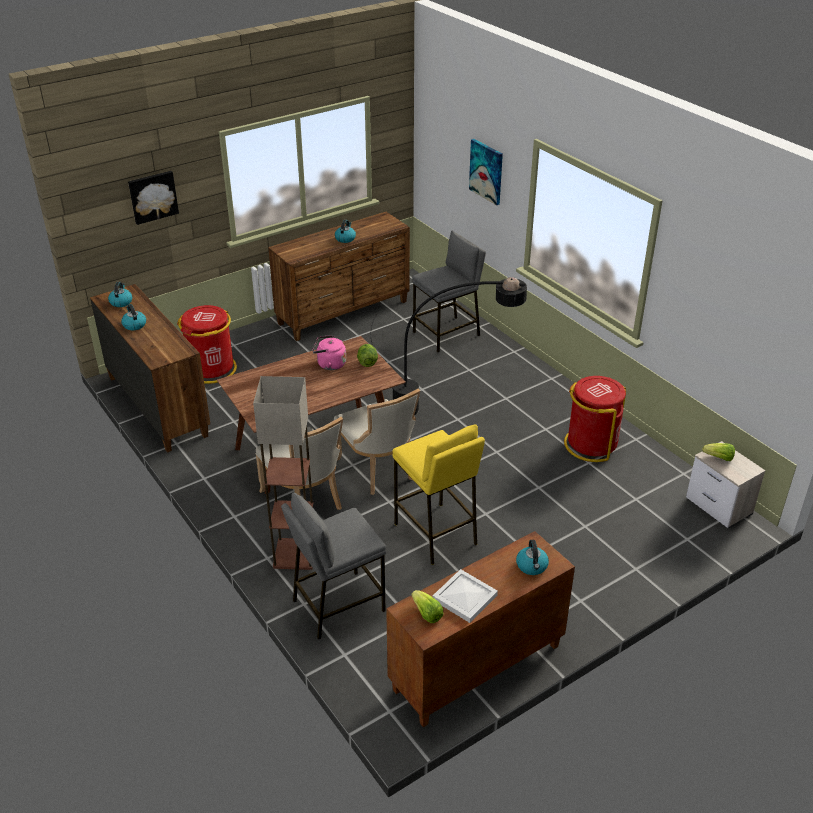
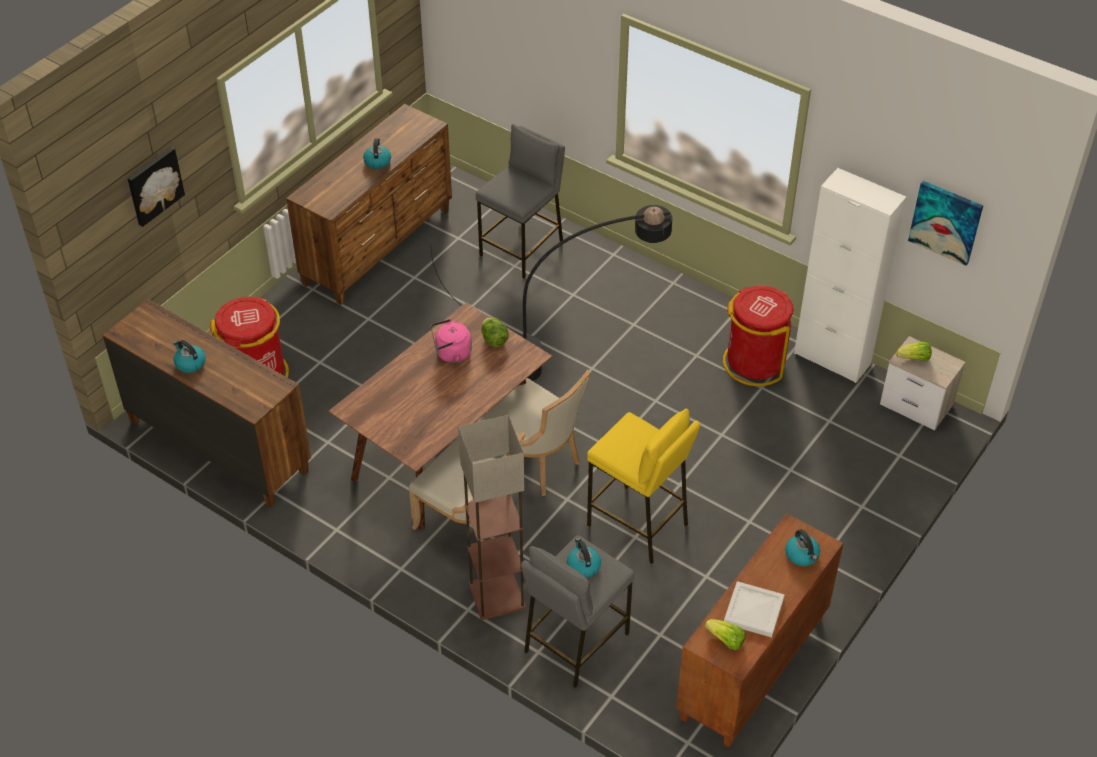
camera: 20 degrees left, 10 degrees up
(121, 302) = (149, 332): kettle -> kettle (583, 566)
(486, 171) = (548, 46): picture -> picture (946, 222)
(658, 456) = (832, 359): none -> white cabinet

